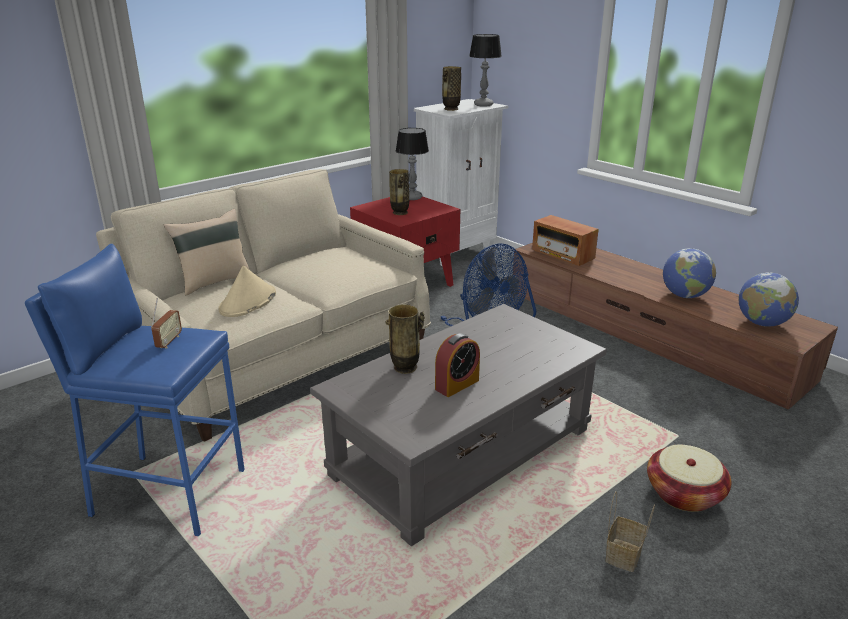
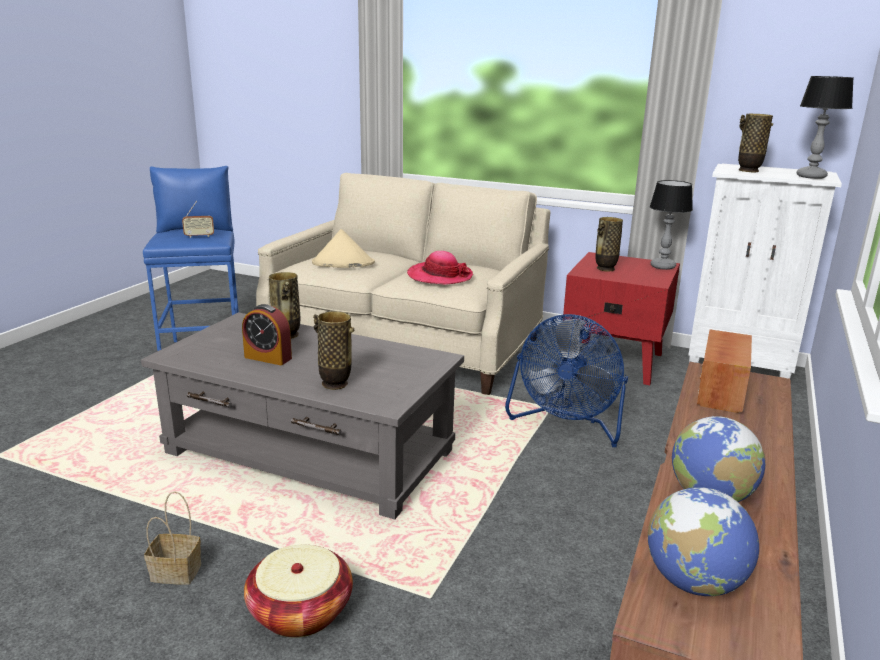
camera: 65 degrees right, 5 degrees down
(214, 281) = (375, 250): beige pillow -> none
(344, 269) = (440, 276): none -> hat
(534, 362) = (335, 384): none -> vase

